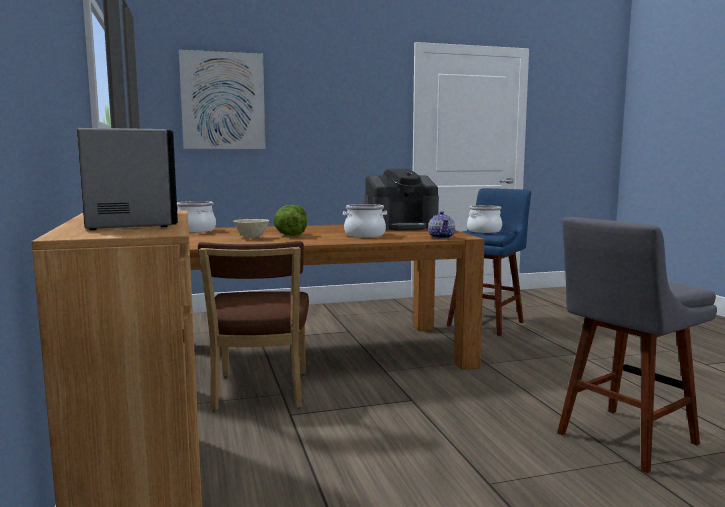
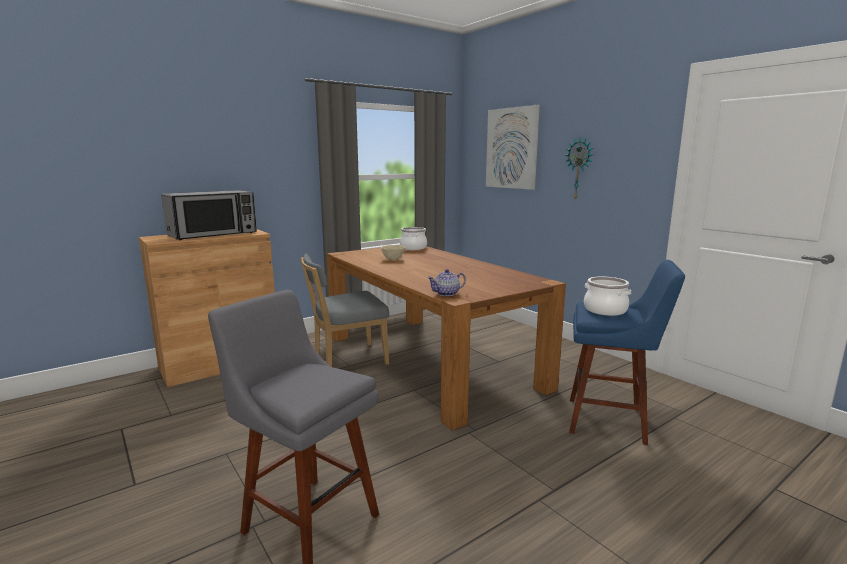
camera: 70 degrees right, 5 degrees up
(259, 394) = (346, 360): brown chair -> grey chair
(291, 235) = (413, 263): lettuce -> none
(321, 125) = (579, 169): none -> wall clock
(364, 235) = (434, 276): cooking pot -> none
(400, 226) = (504, 279): coffee machine -> none

